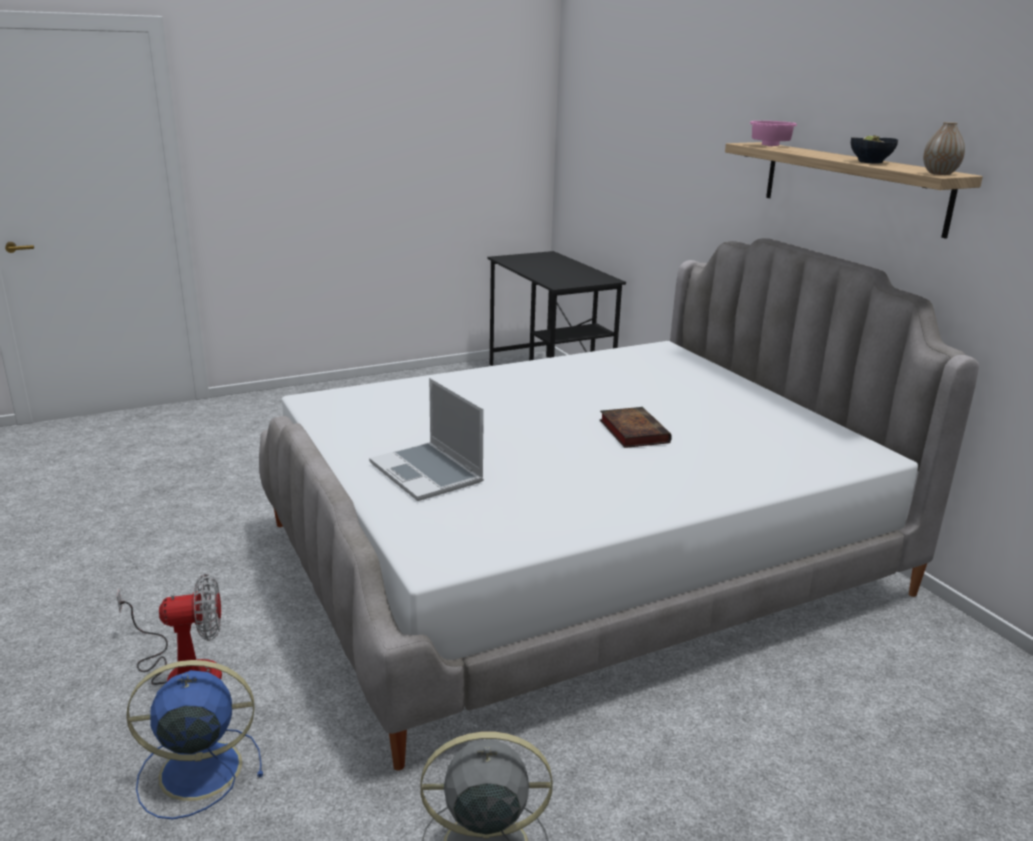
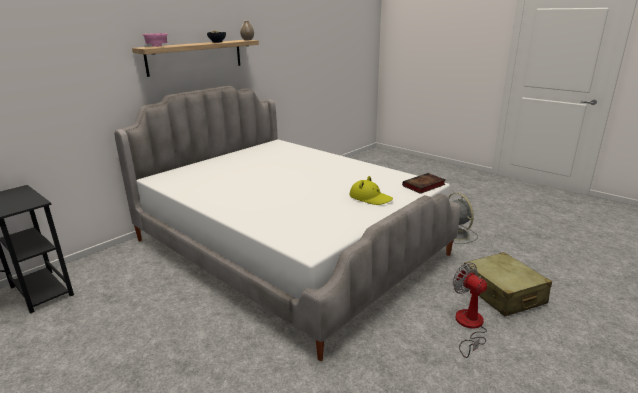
camera: 110 degrees left, 0 degrees up
(196, 771) = (502, 293): blue fan -> beige suitcase
(428, 473) = (370, 198): laptop -> yellow hat
(632, 431) = (286, 172): book -> book (423, 186)

